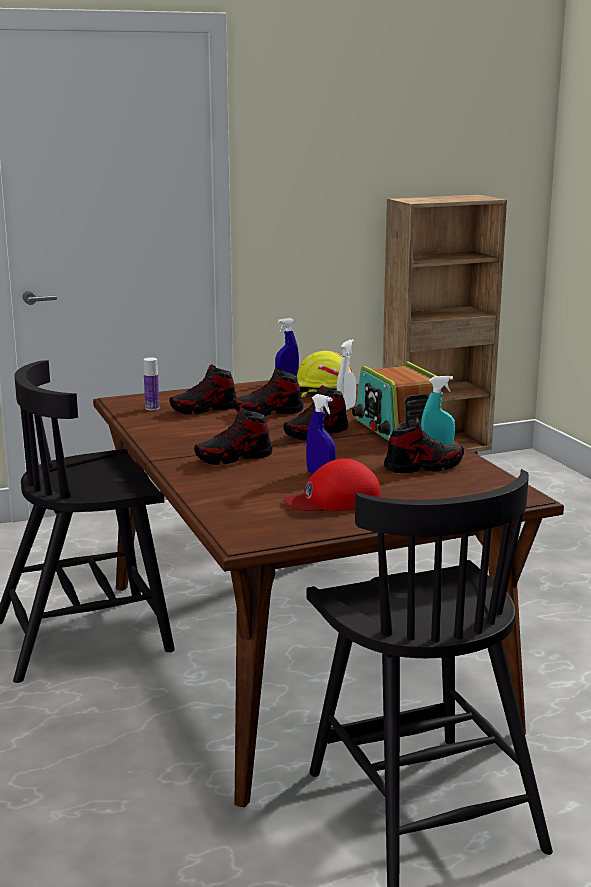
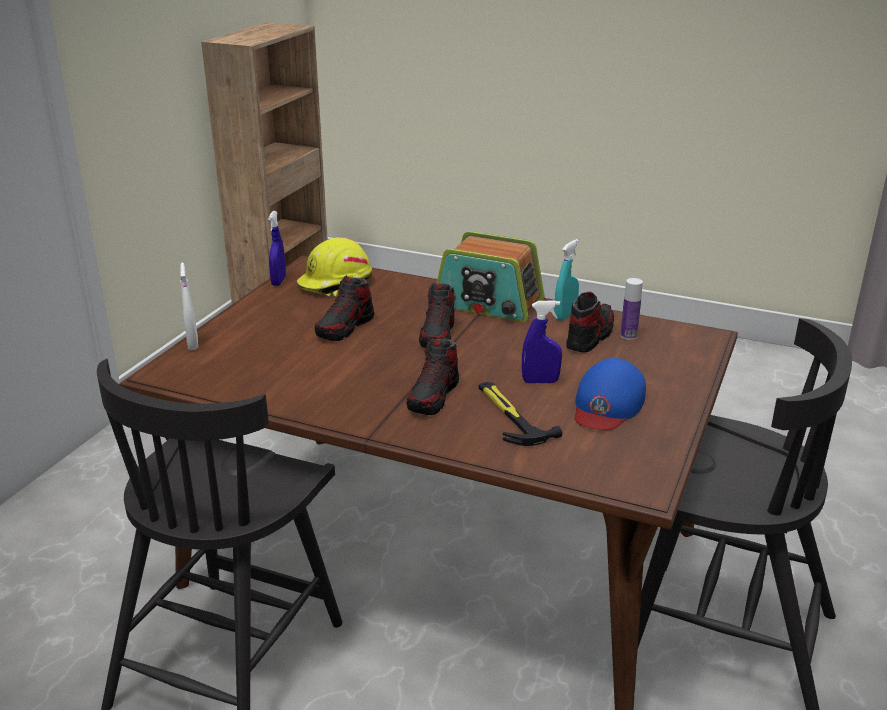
camera: 45 degrees left, 10 degrees up
(152, 408) = (221, 369): bottle -> bottle (628, 336)
(204, 409) = (277, 348): shoe -> none
(254, 481) = (509, 416): none -> hammer
(334, 500) = (607, 404): red cap -> blue cap
(346, 408) = (401, 296): white spray bottle -> white spray bottle (193, 344)

